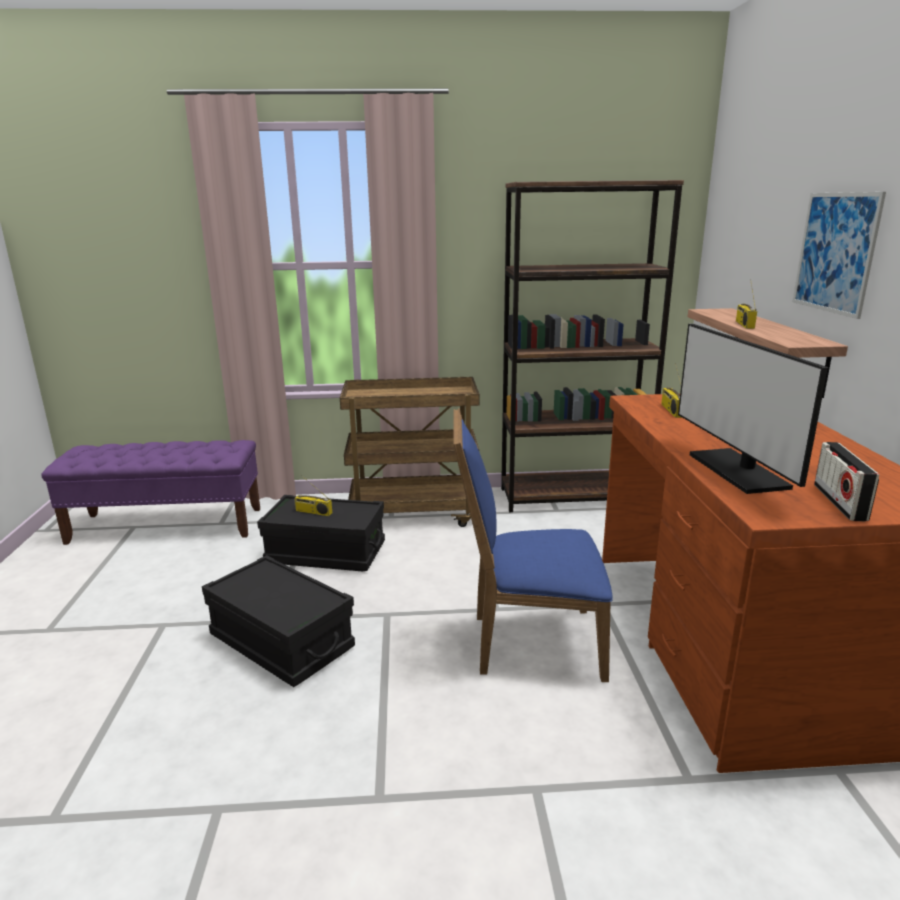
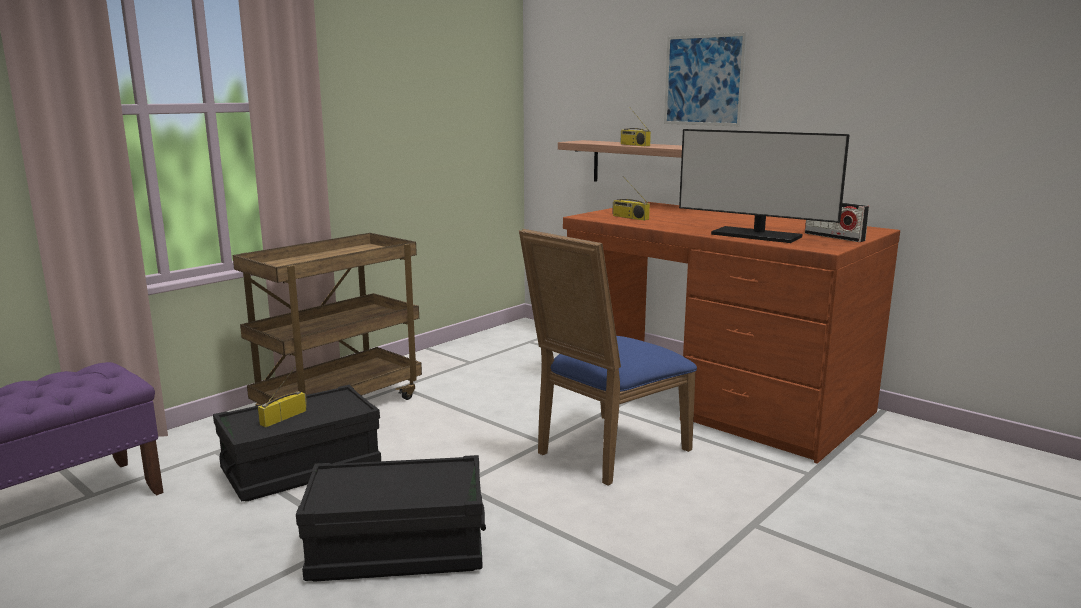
camera: 45 degrees left, 5 degrees down
(313, 512) = (284, 417): radio -> radio turned 150 degrees clockwise
(573, 497) = (467, 349): brown bookcase -> none

